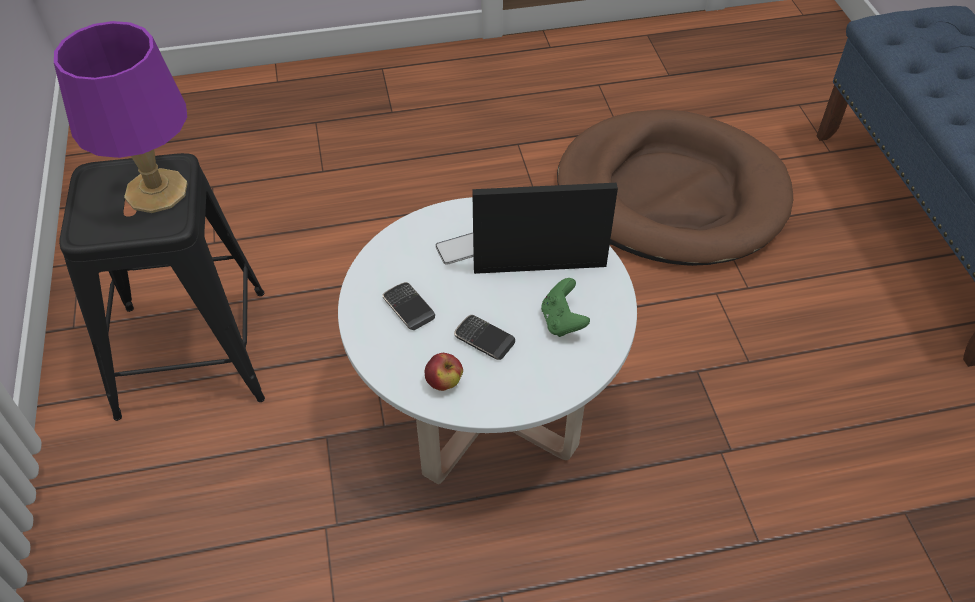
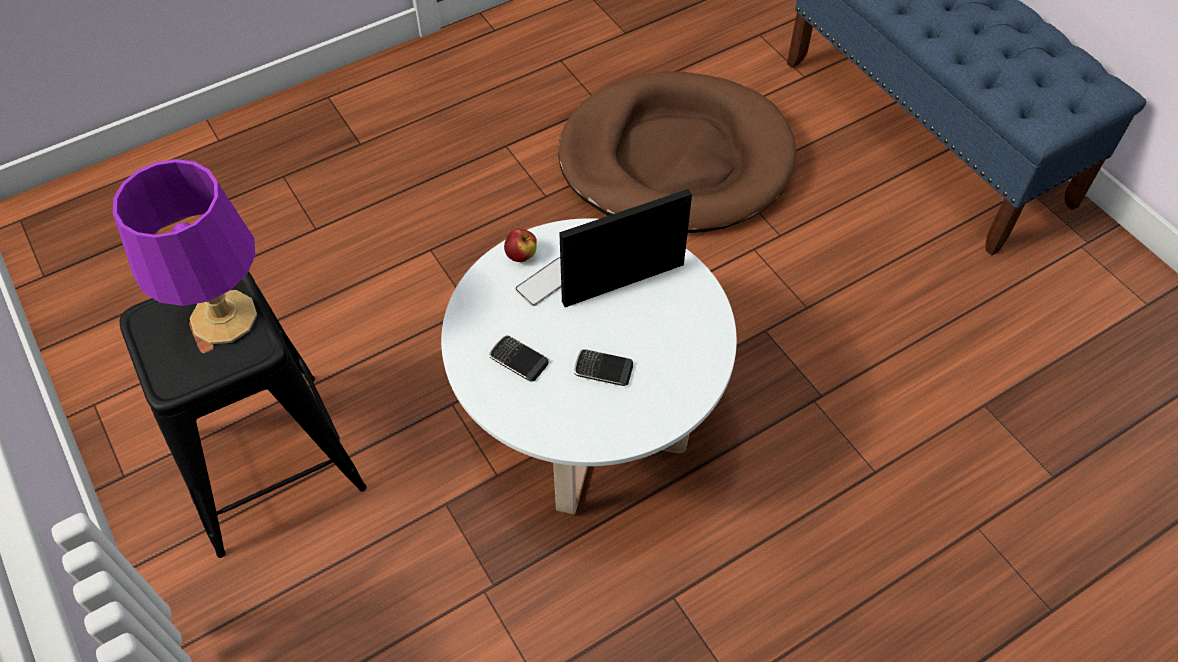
camera: 20 degrees left, 5 degrees up
(444, 382) = (585, 423): apple -> apple (521, 255)
(562, 321) = (666, 330): green game controller -> none

